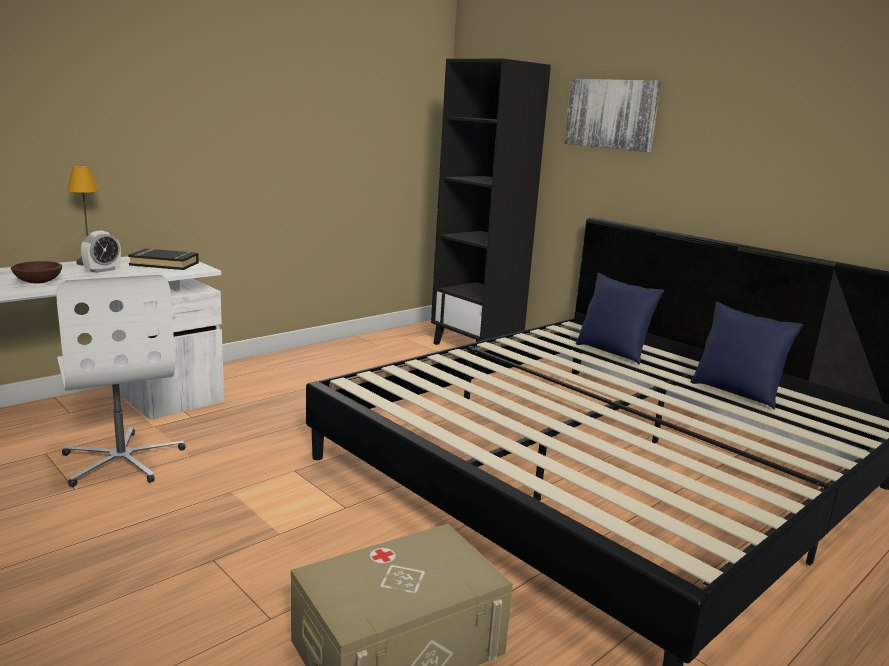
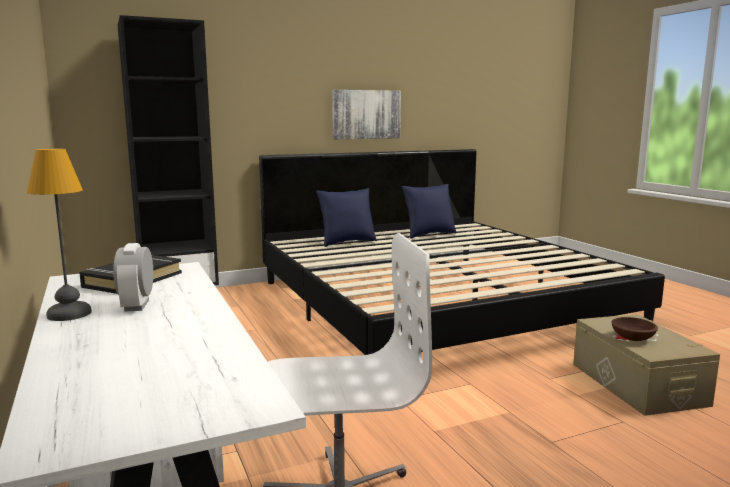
camera: 70 degrees left, 5 degrees down
(38, 282) = (183, 335): brown bowl -> brown bowl (632, 338)
(102, 270) = (137, 305): alarm clock -> alarm clock turned 150 degrees counterclockwise
(611, 114) = (259, 72): picture -> picture (366, 114)

